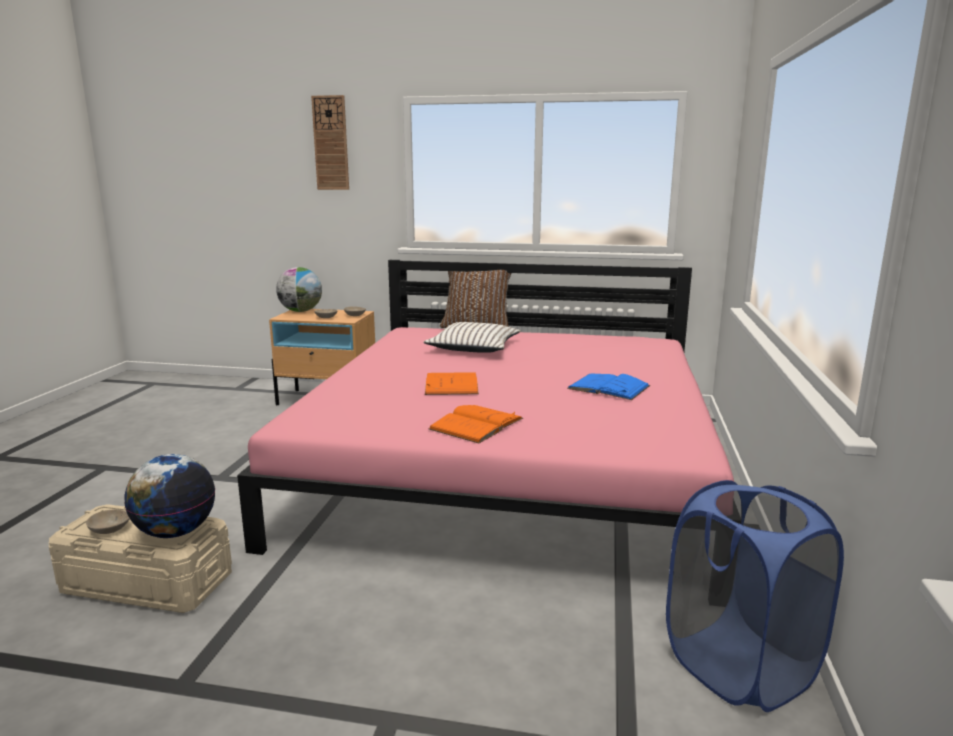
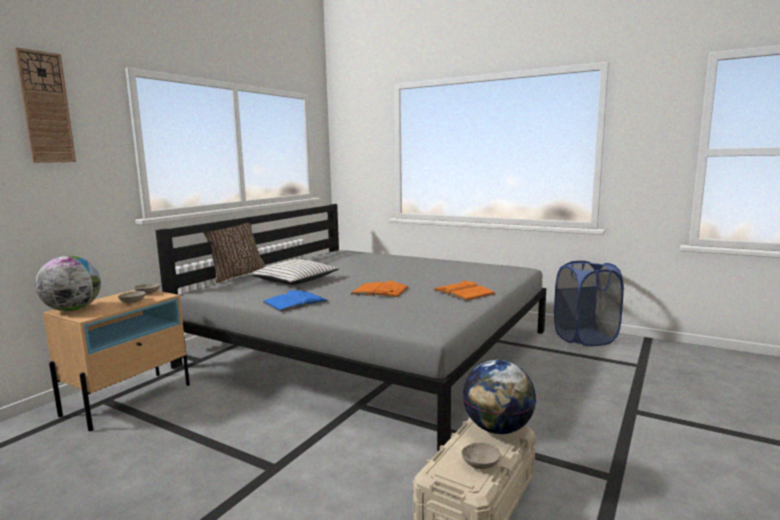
camera: 70 degrees left, 5 degrees down
(510, 467) = (372, 347): pink bed -> grey bed
(608, 387) = (420, 267): blue book -> blue book (295, 302)

